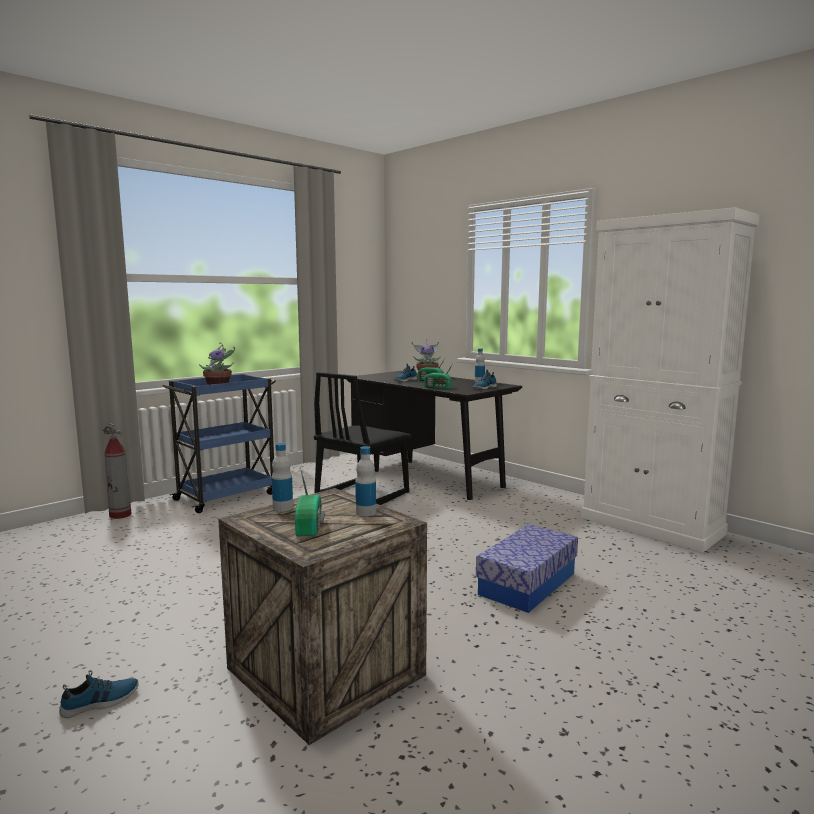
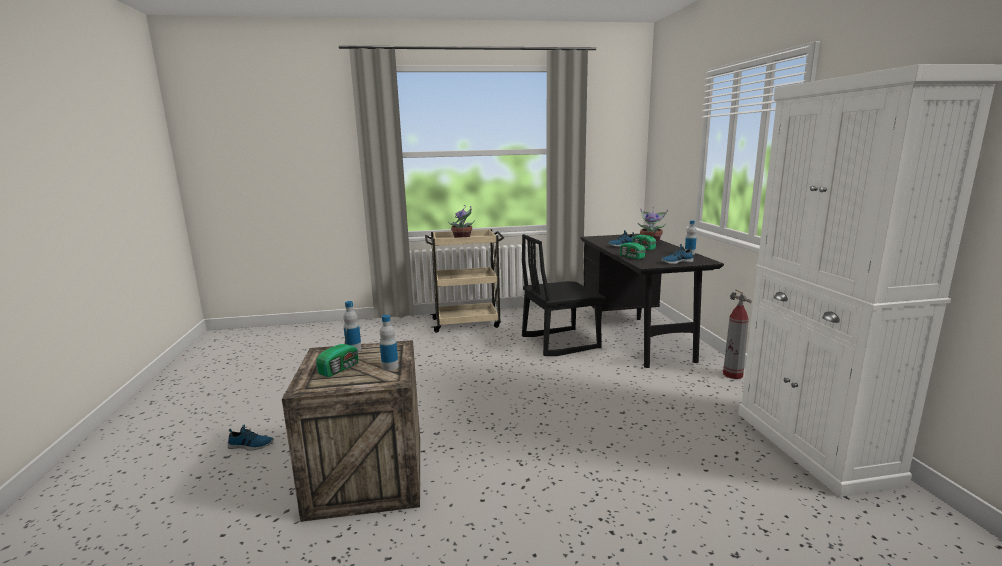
camera: 35 degrees right, 5 degrees up
(120, 515) = (393, 324): fire extinguisher -> fire extinguisher (733, 375)
(227, 496) = (467, 323): blue cart -> beige cart
(527, 584) = (593, 463): storage box -> none

